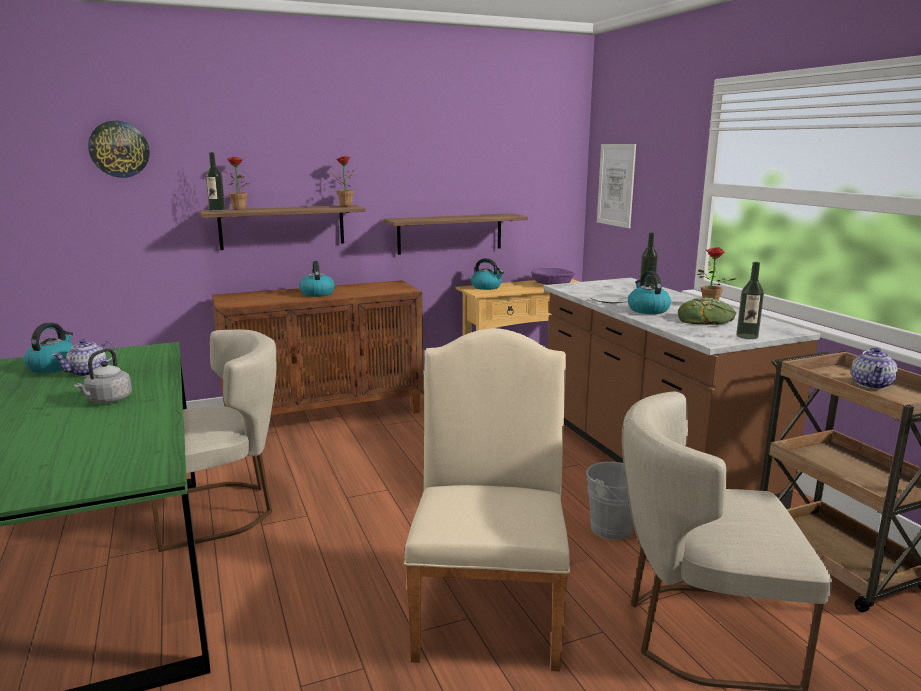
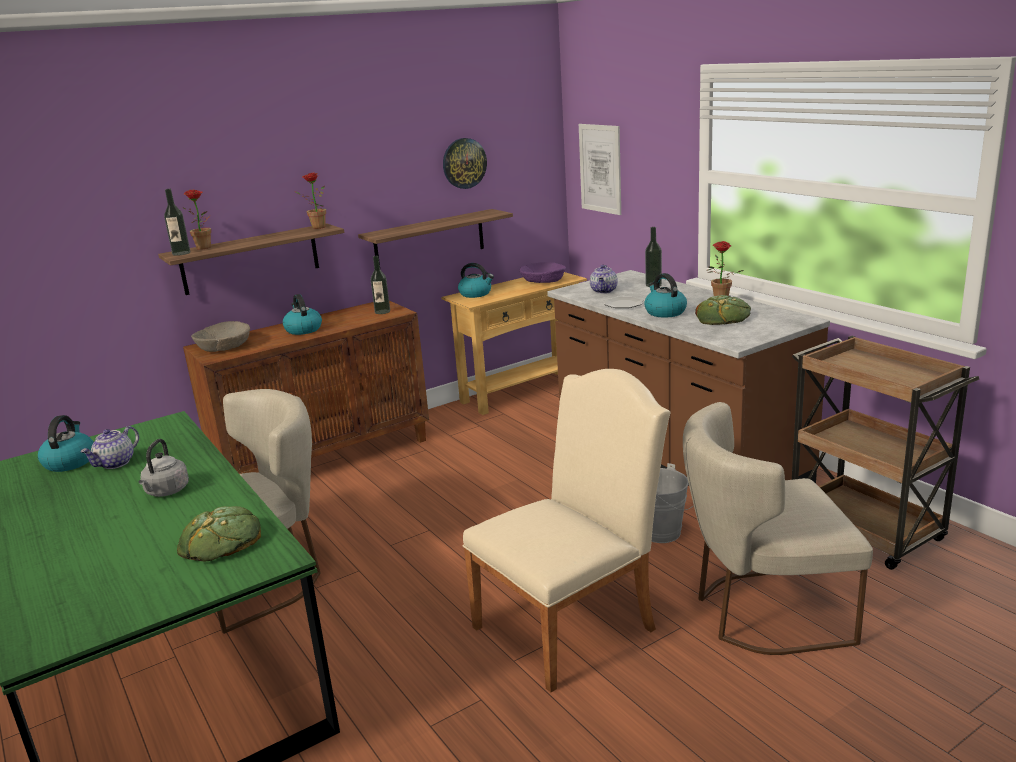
camera: 10 degrees left, 5 degrees up
(116, 449) = (221, 541): none -> bread
(119, 149) = (60, 198): wall clock -> wall clock (464, 163)
(243, 298) = (224, 347): none -> beige bowl
(489, 605) = (573, 623): beige chair -> beige chair turned 60 degrees clockwise
(747, 336) = (766, 333): bottle -> bottle (382, 312)
(872, 385) = (882, 368): teapot -> teapot (604, 291)

